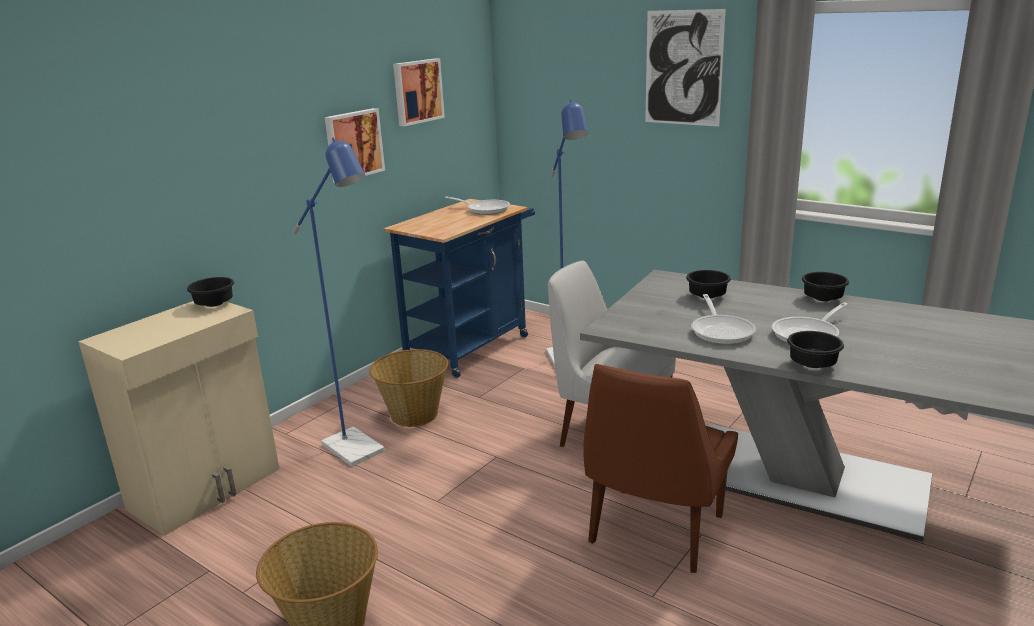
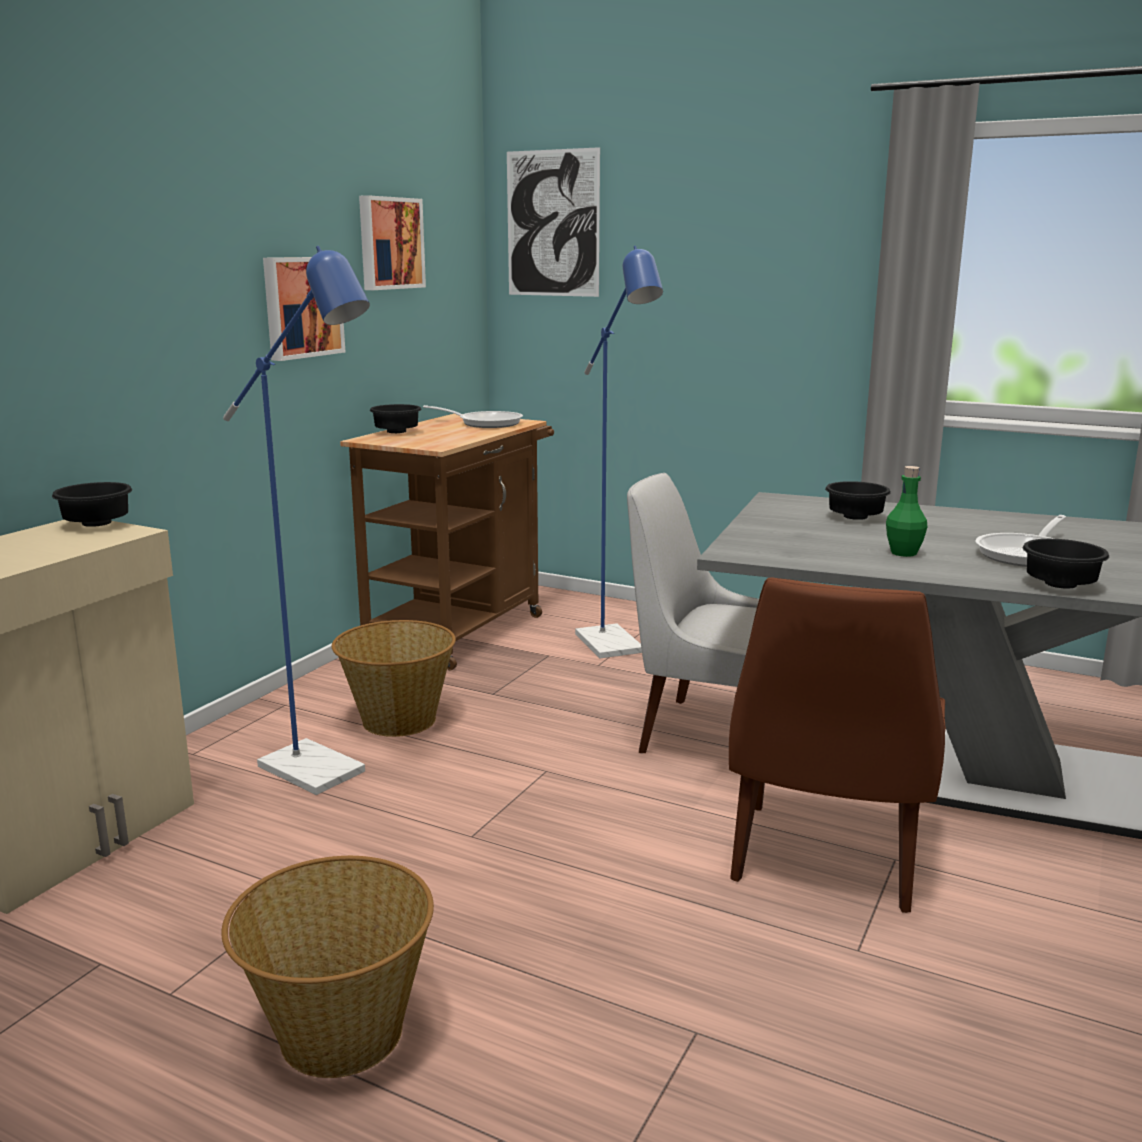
camera: 10 degrees left, 5 degrees down
(472, 345) = (462, 629): blue cart -> brown cart
(683, 68) = (776, 220): picture -> picture (552, 224)
(721, 331) = (903, 553): frying pan -> green bottle
(823, 299) = (1017, 519): black bowl -> black bowl (396, 433)

